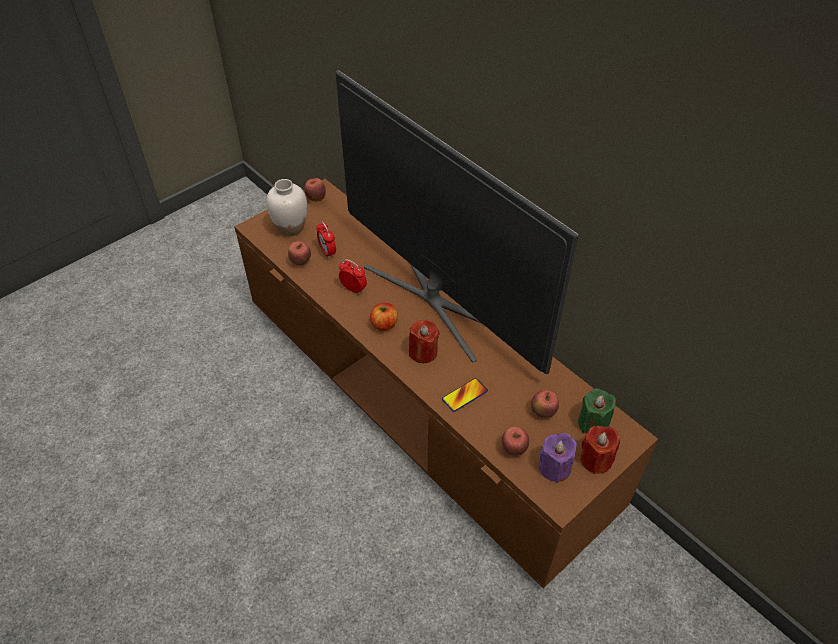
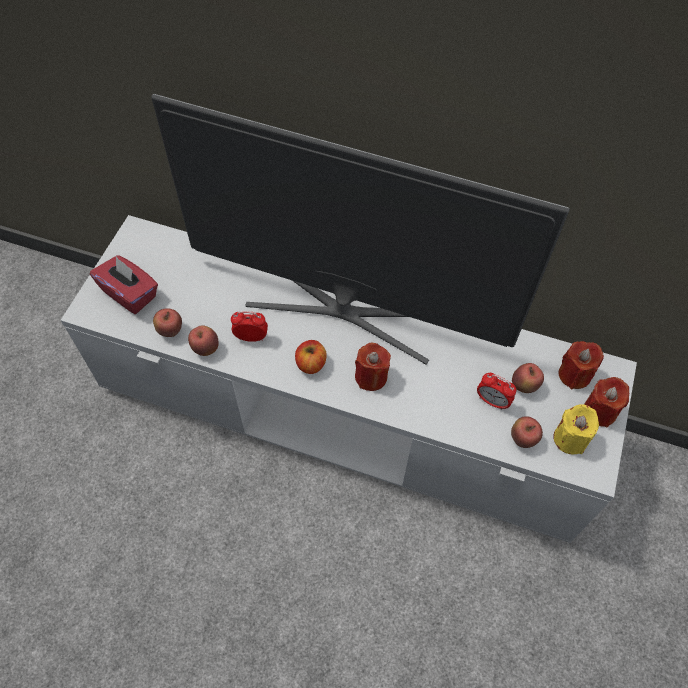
camera: 30 degrees left, 10 degrees up
(290, 228) = (130, 294): white vase -> red tissue box
(316, 198) = (135, 244): apple -> apple (205, 348)
(327, 252) = (193, 305): alarm clock -> alarm clock (492, 401)
(421, 398) = (344, 408): brown tv stand -> white tv stand
(464, 395) = (442, 404): phone -> none
(554, 467) = (570, 438): purple candle -> yellow candle
(593, 423) = (574, 374): green candle -> red candle

